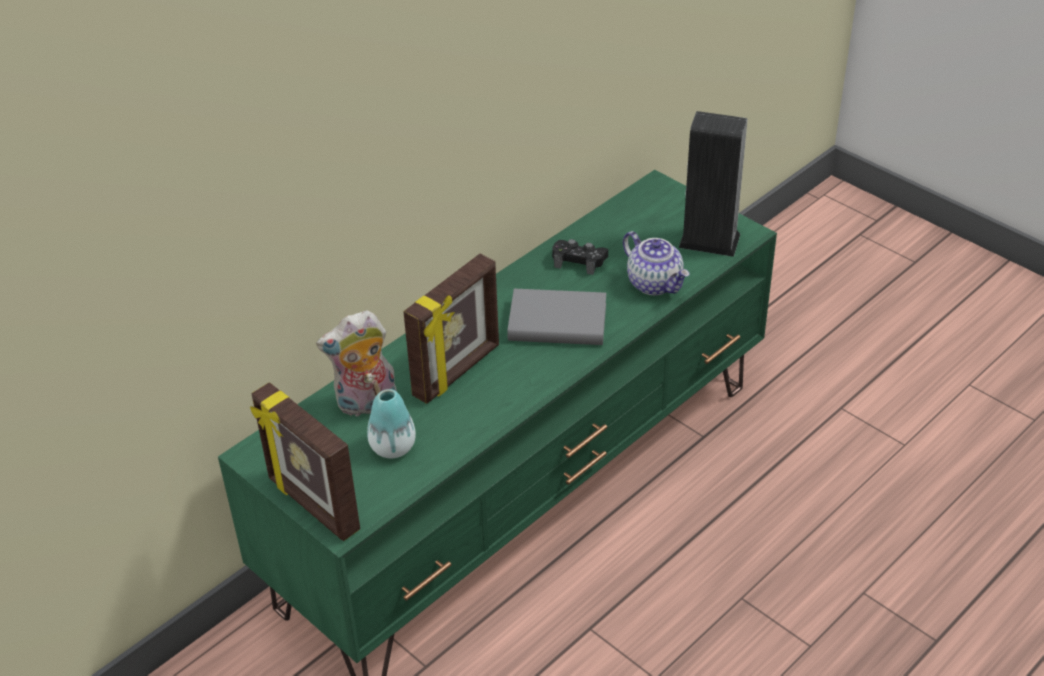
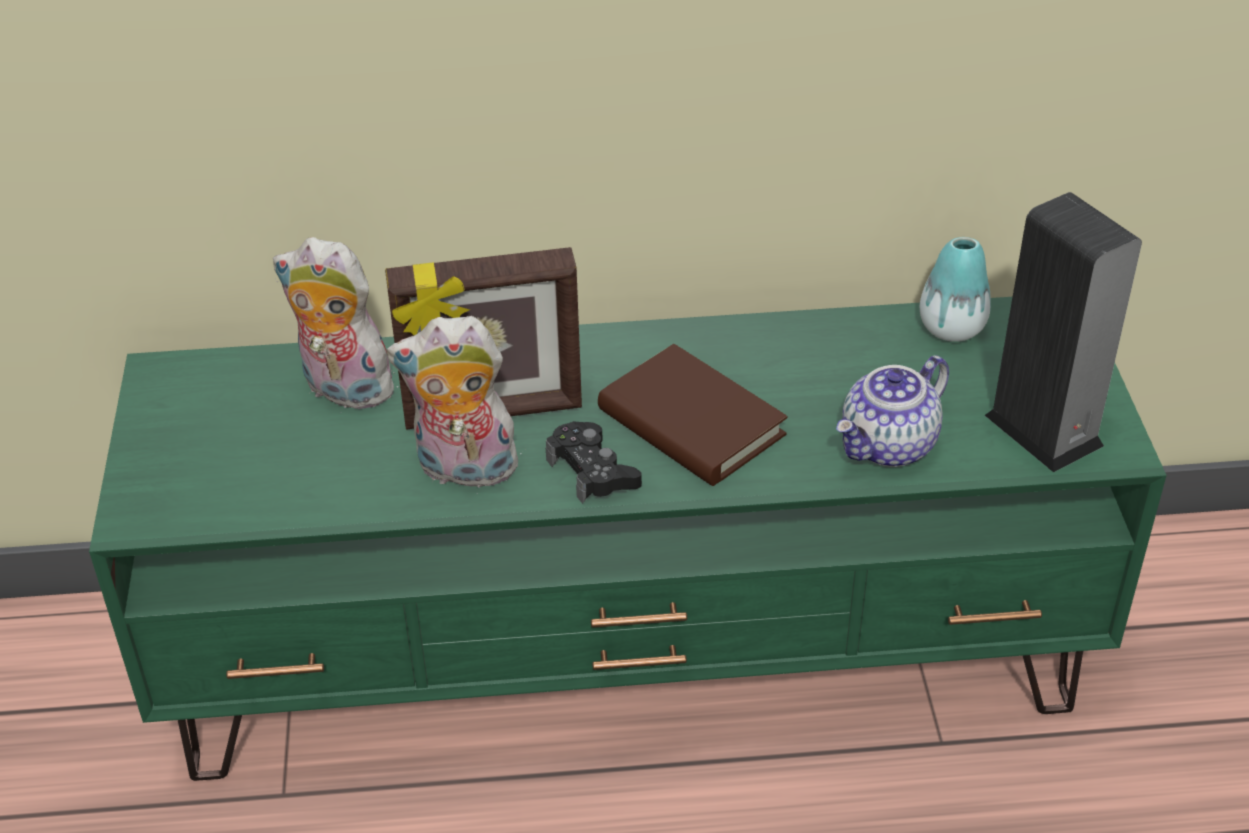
camera: 40 degrees right, 0 degrees up
(312, 505) = (140, 471): picture frame -> none
(393, 447) = (306, 458): vase -> vase (951, 328)
(479, 406) = (463, 471): none -> plush toy
(557, 323) = (691, 423): grey book -> brown book
(579, 261) = (821, 358): black game controller -> black game controller (592, 471)
(655, 283) = (889, 446): teapot -> teapot turned 45 degrees clockwise

